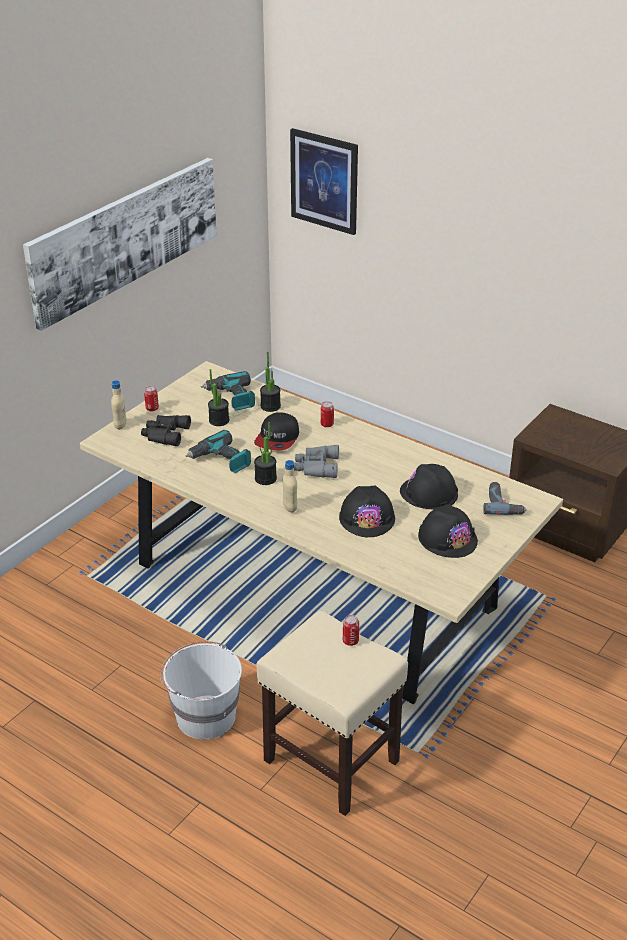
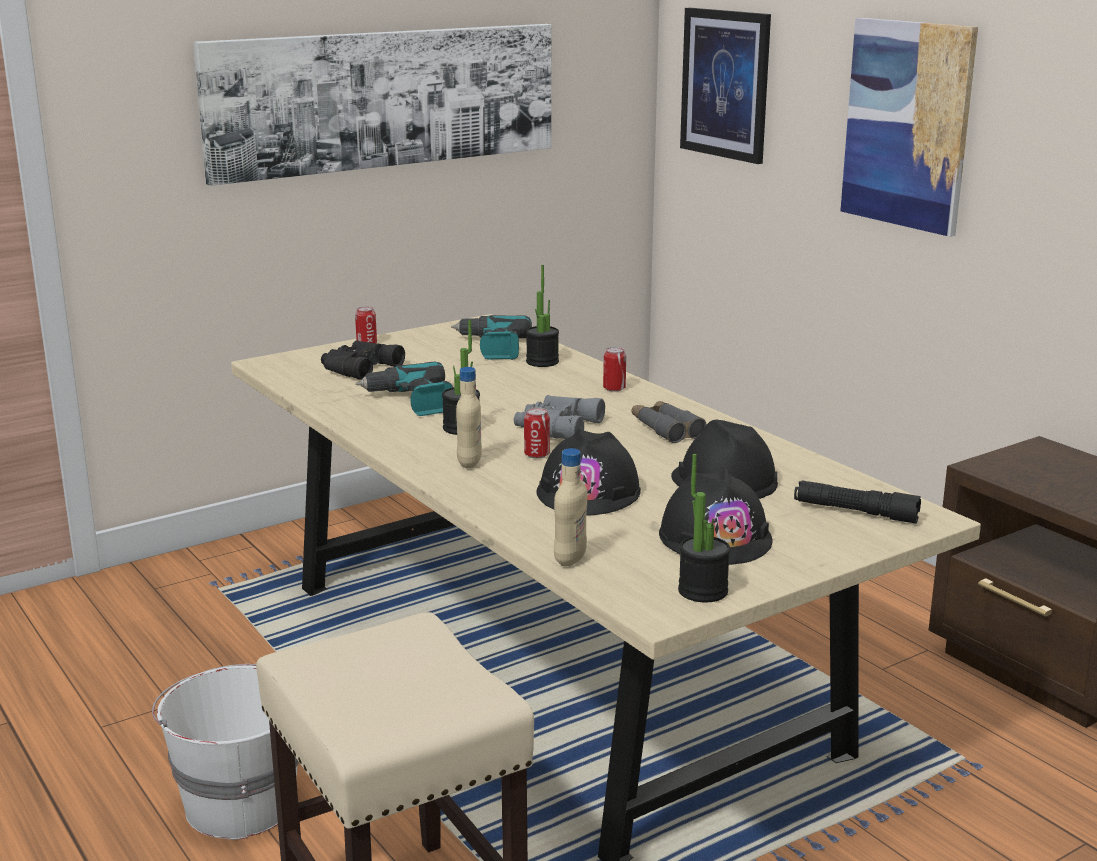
camera: 20 degrees right, 15 degrees down
(120, 425) = (304, 353): beige bottle -> beige bottle (570, 559)
(219, 420) = (450, 365): potted plant -> potted plant (703, 591)
(277, 438) = (522, 392): cap -> none
(350, 641) = (445, 661): can -> can (537, 455)
(376, 456) = (666, 429): none -> grey binoculars
(459, 226) = (907, 124): none -> picture
(503, 504) = (855, 512): power drill -> black flashlight

